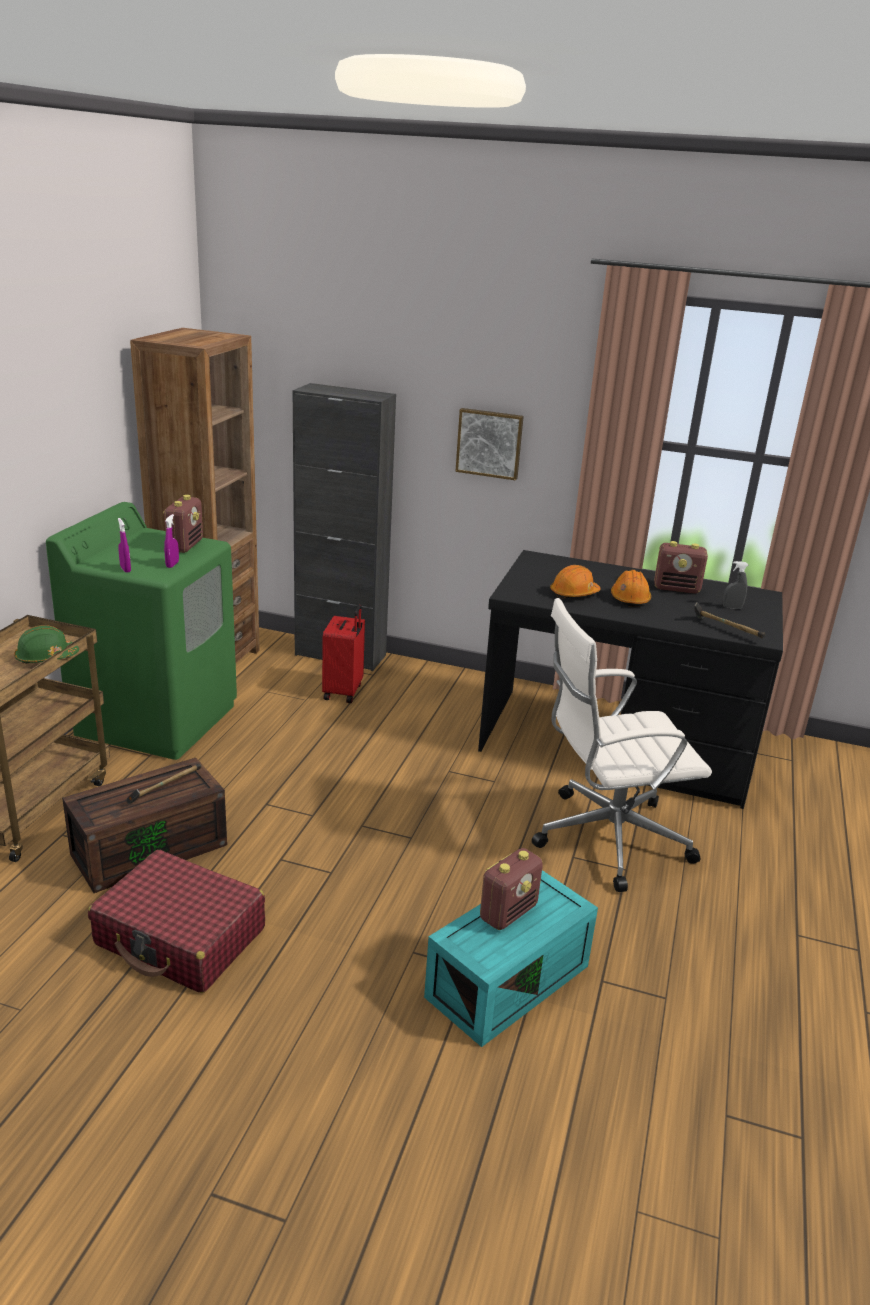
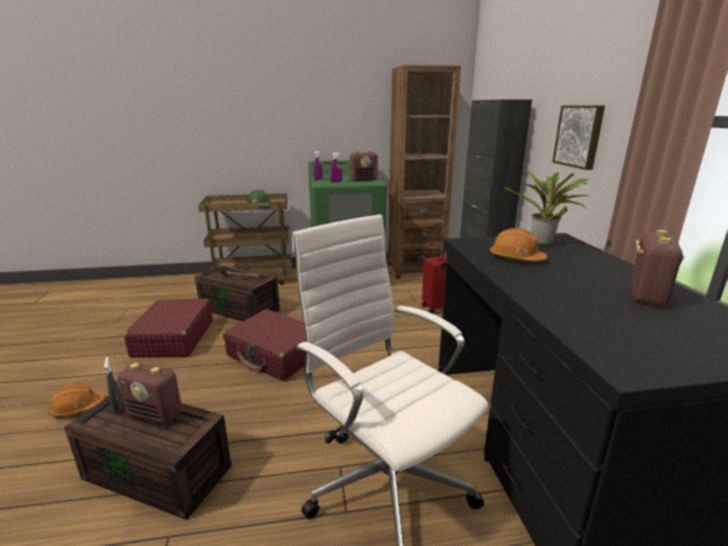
camera: 65 degrees right, 5 degrees down
(334, 847) = (275, 354): none -> red suitcase
(507, 979) = (160, 471): turquoise storage box -> brown storage box
(546, 570) = (542, 244): none -> potted plant
(629, 598) = (559, 278): orange hard hat -> orange hard hat (77, 408)
(677, 589) = (646, 295): radio -> radio turned 135 degrees counterclockwise
(725, 630) = (591, 338): hammer -> none
(732, 607) = (678, 334): grey spray bottle -> grey spray bottle (118, 406)

